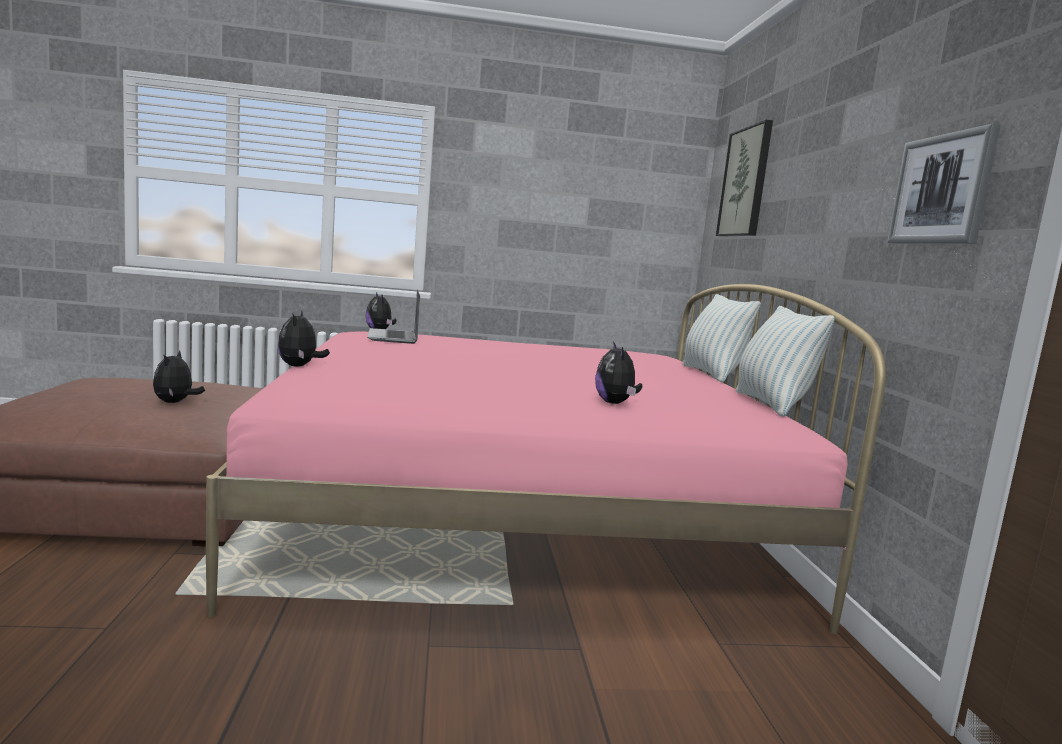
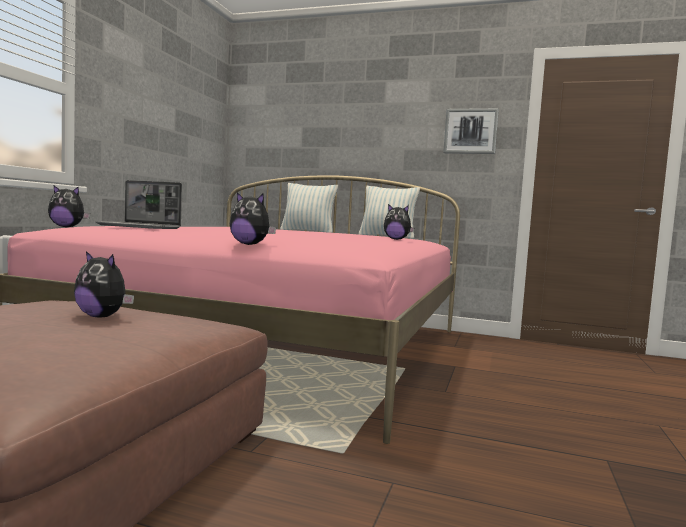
camera: 65 degrees left, 5 degrees down
(745, 182) = (286, 113): picture -> none

